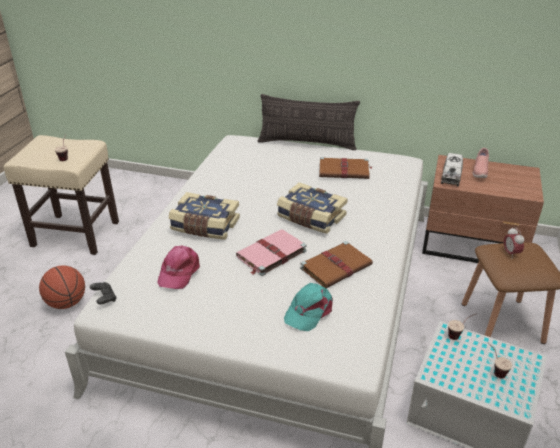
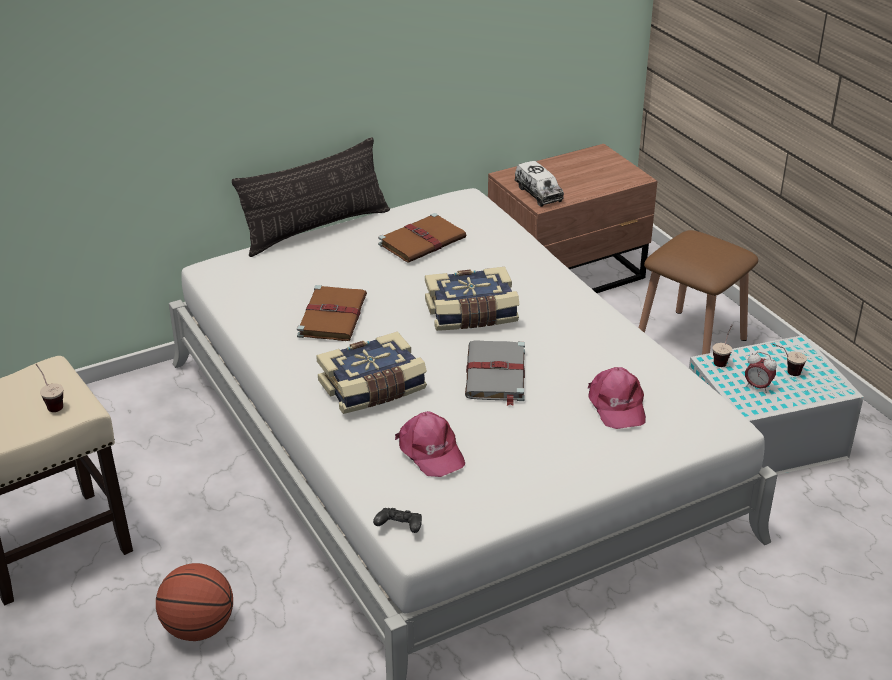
camera: 45 degrees left, 0 degrees up
(270, 254) = (495, 375): pink book -> grey book
(309, 311) = (616, 405): turquoise cap -> pink cap
(337, 266) = (574, 349): brown book -> brown book (332, 316)
(479, 171) = (557, 174): pink shoe -> none
(510, 253) = (690, 250): alarm clock -> alarm clock (757, 387)

